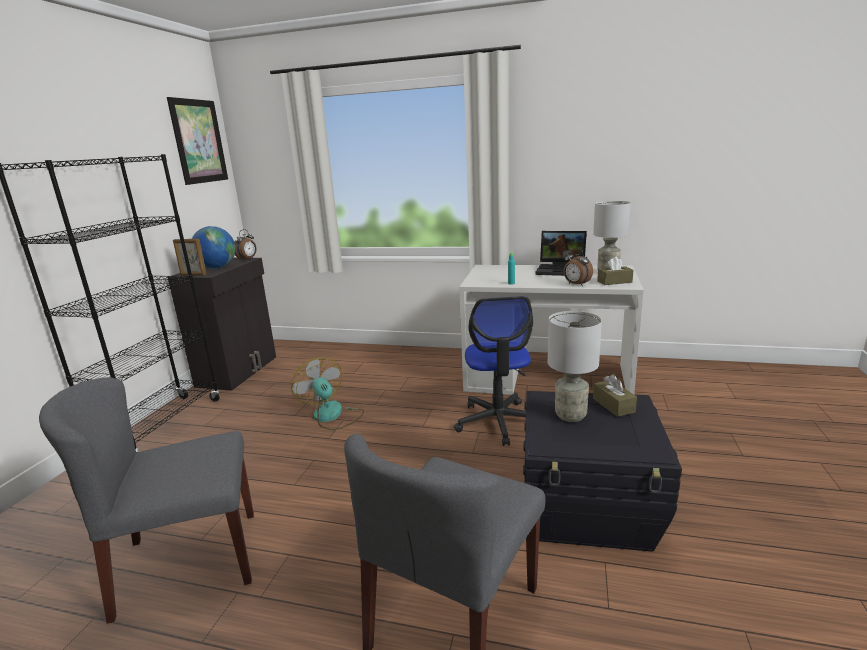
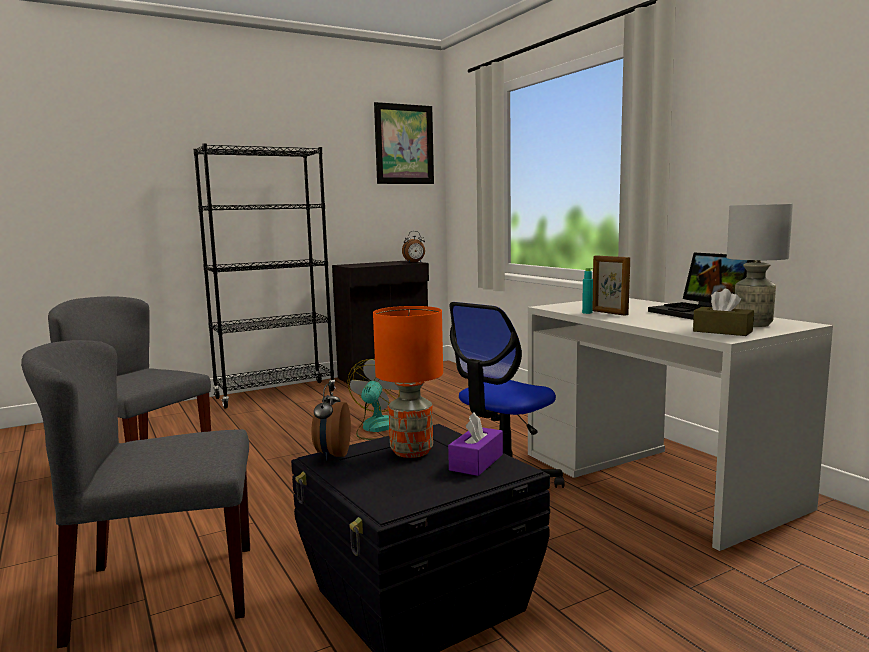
camera: 45 degrees right, 10 degrees down
(193, 275) = (347, 265): picture frame -> picture frame (609, 313)
(217, 267) = (376, 264): globe -> none
(570, 416) = (410, 451): grey table lamp -> orange table lamp
(576, 284) = (657, 325): alarm clock -> alarm clock (332, 455)
(613, 405) = (476, 462): brown tissue box -> purple tissue box

